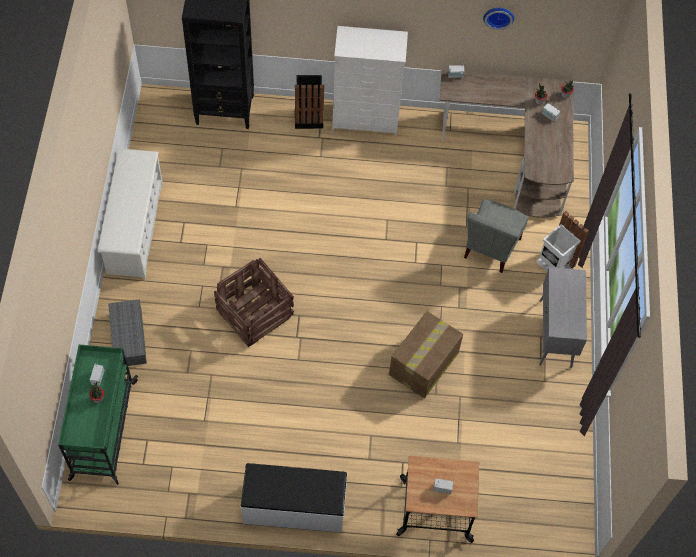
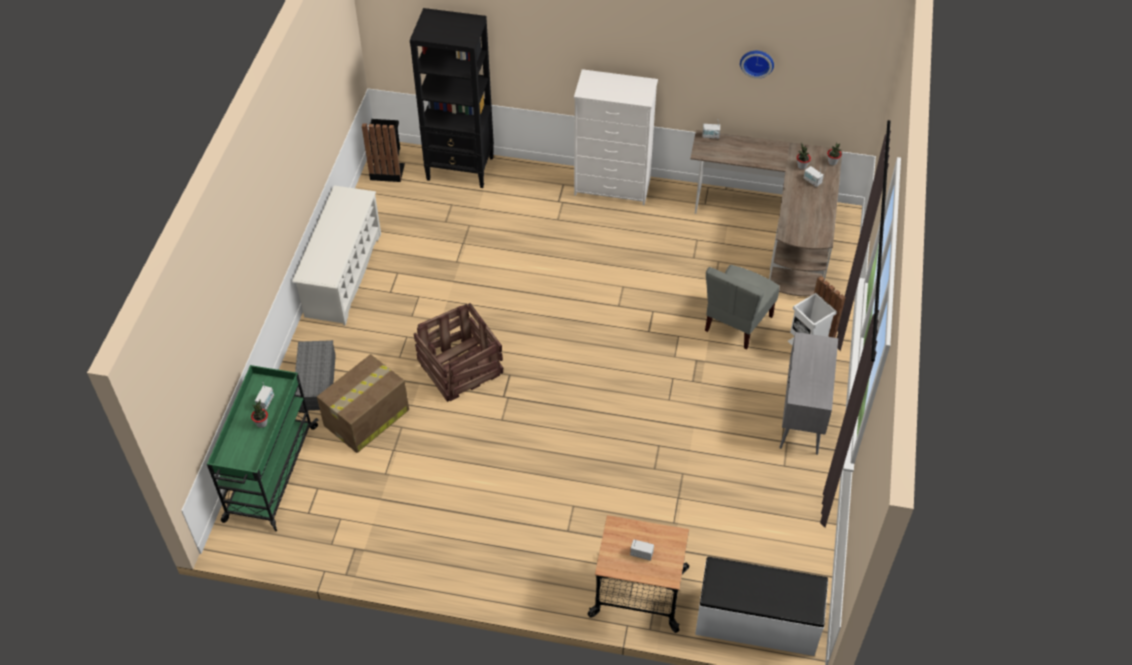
camera: 10 degrees right, 10 degrees down
(294, 508) = (473, 575): white bench -> white bench (757, 622)
(308, 117) = (550, 181): black trash can -> black trash can (387, 170)
(423, 364) = (644, 436): cardboard box -> cardboard box (365, 418)

